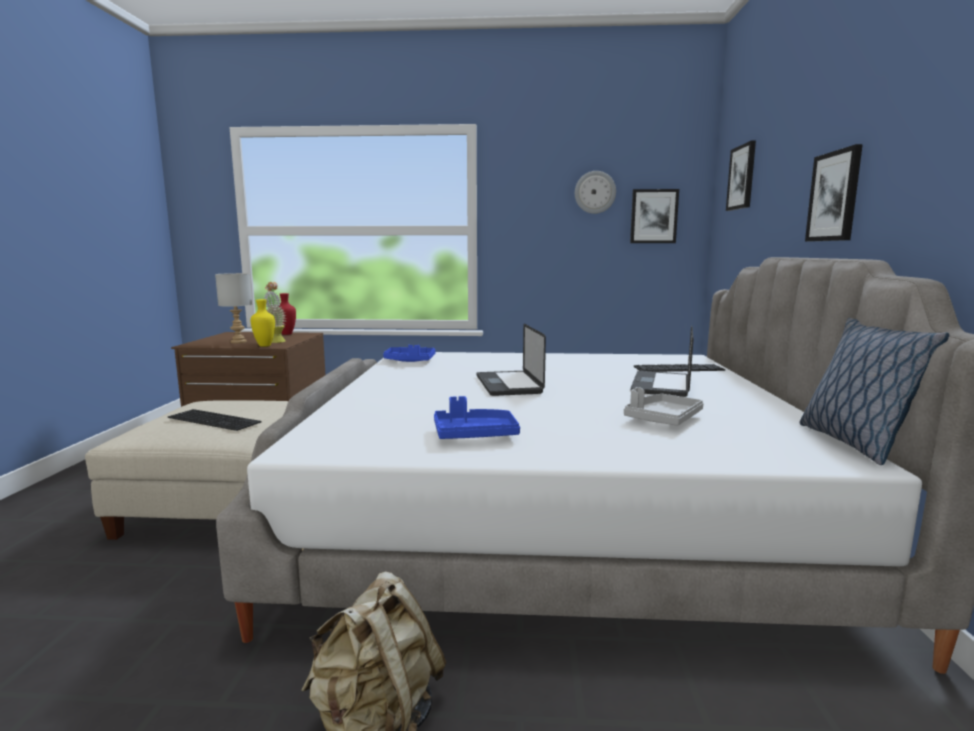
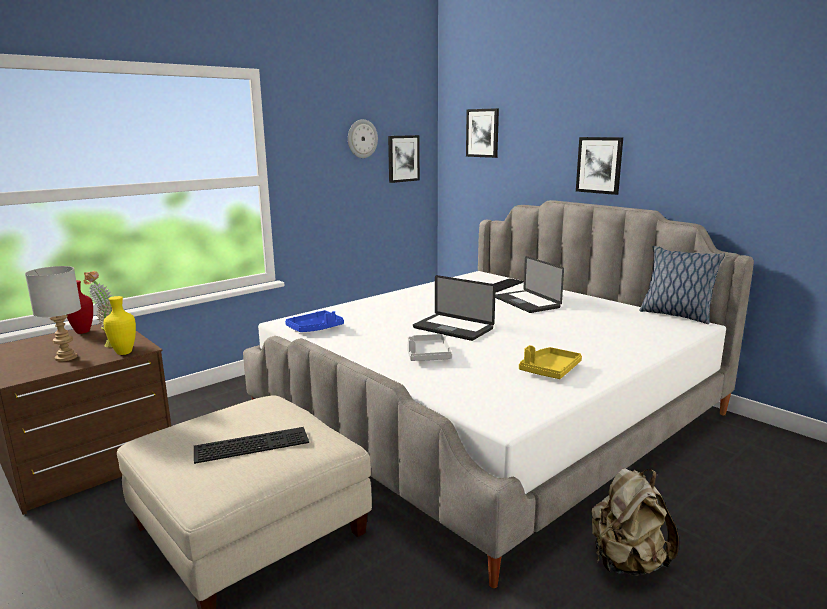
camera: 45 degrees left, 5 degrees up
(474, 435) = (549, 370): blue tray -> yellow tray
(663, 419) = (590, 327): grey tray -> grey tray (427, 355)

